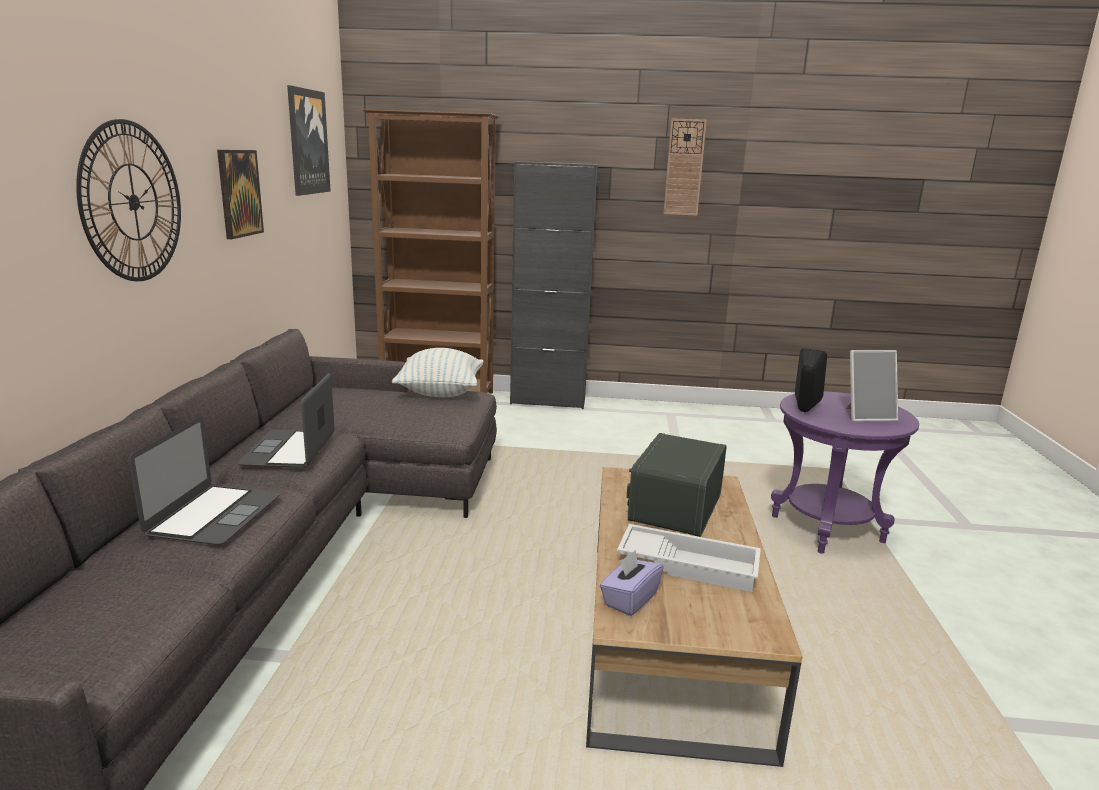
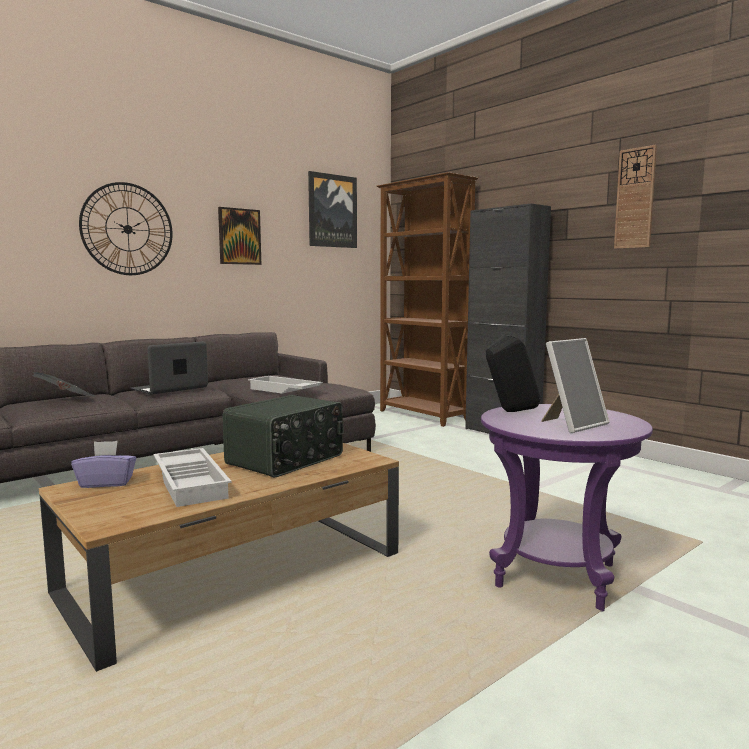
camera: 45 degrees right, 10 degrees down
(214, 514) = (66, 400): laptop -> newspaper
(431, 416) = (283, 390): none -> white tray
(440, 392) = (329, 384): pillow -> none
(673, 507) = (286, 460): radio -> radio turned 150 degrees clockwise
(866, 416) = (572, 425): picture frame -> picture frame turned 75 degrees counterclockwise

